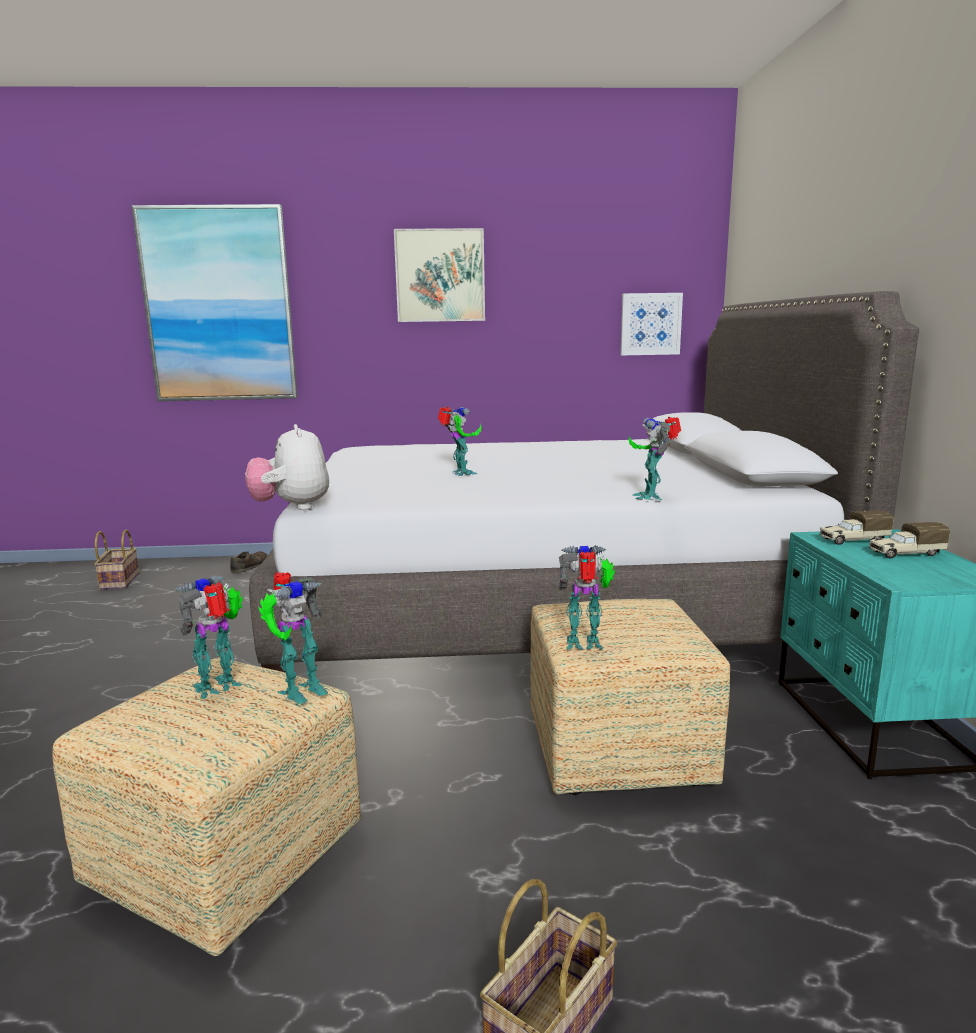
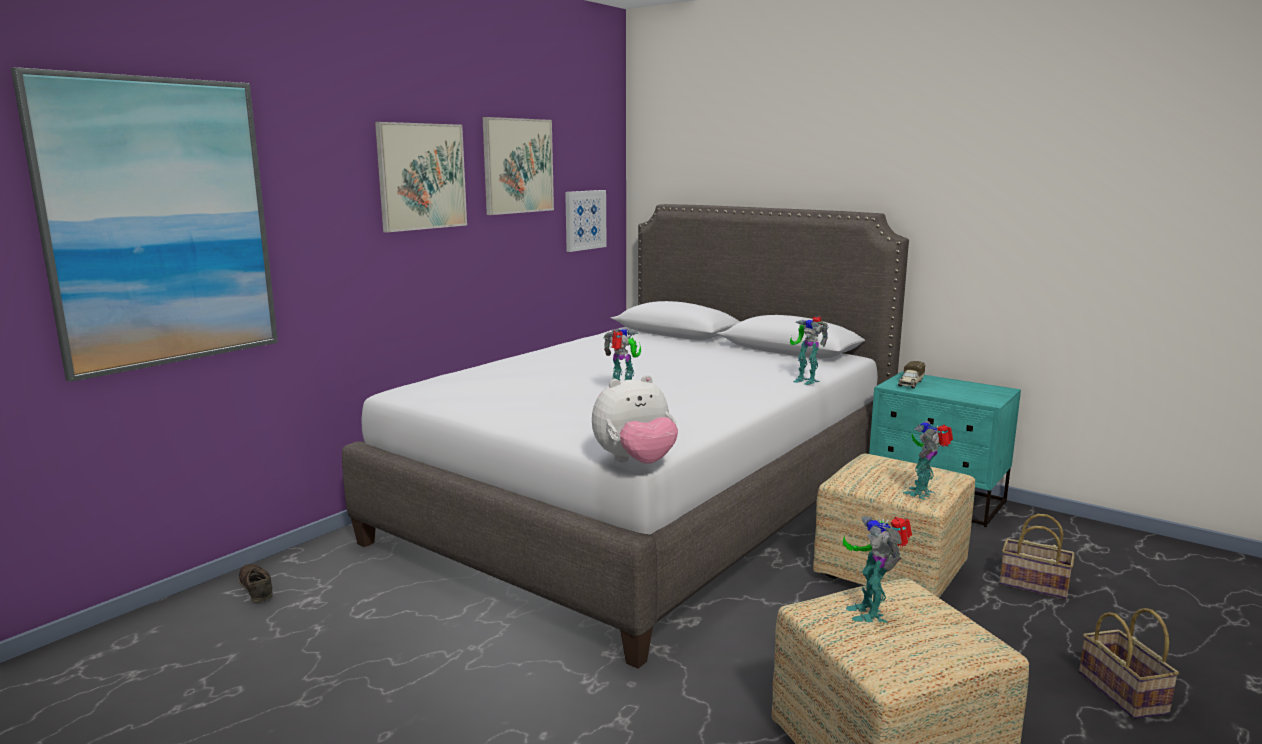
camera: 50 degrees left, 0 degrees up
(119, 581) = (100, 684): basket -> basket (1031, 585)
(291, 507) = (635, 462): plush toy -> plush toy turned 45 degrees counterclockwise
(299, 690) = (905, 587): toy robot -> none
(556, 266) = (518, 166): none -> picture
(905, 554) = (947, 385): toy truck -> none

